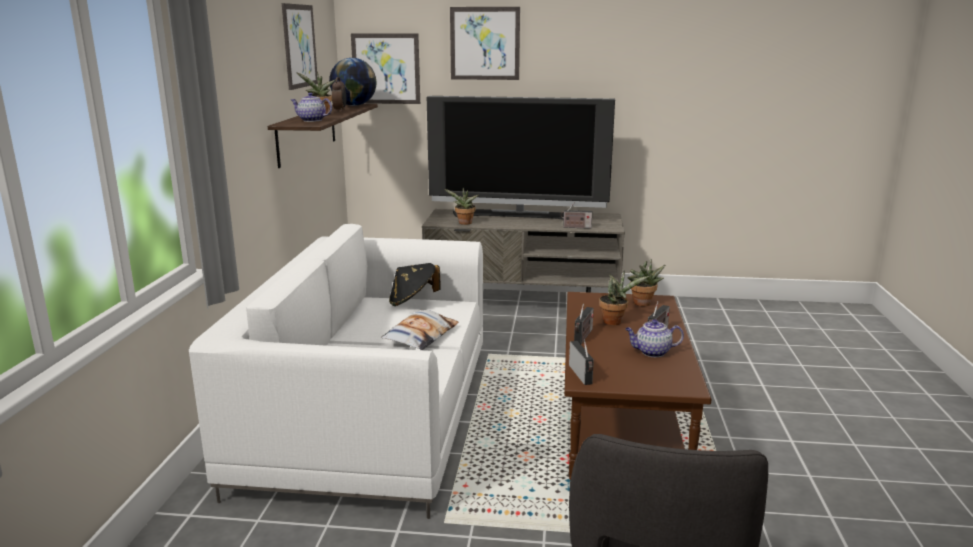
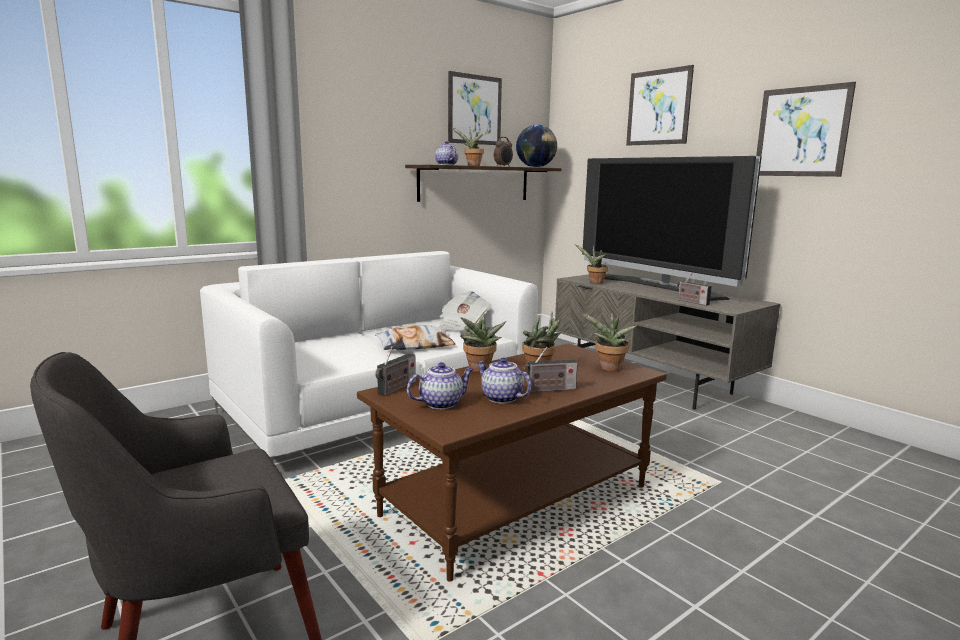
camera: 45 degrees right, 5 degrees down
(386, 68) = (579, 138): picture -> picture (801, 132)
(413, 301) = (462, 325): black hat -> newspaper
(583, 337) = (479, 370): radio -> potted plant
(636, 372) = (441, 403): none -> teapot

